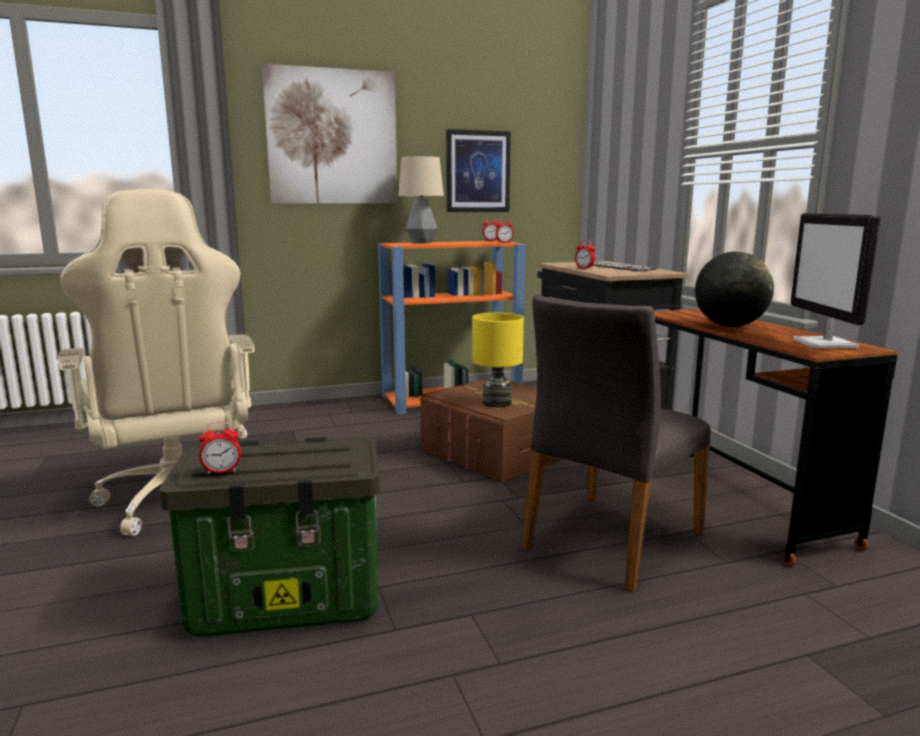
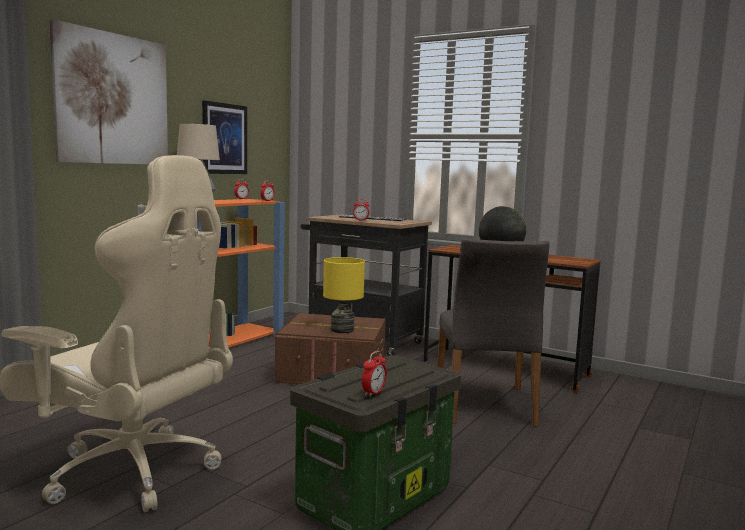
camera: 40 degrees left, 5 degrees down
(825, 344) = (569, 259): monitor -> none

